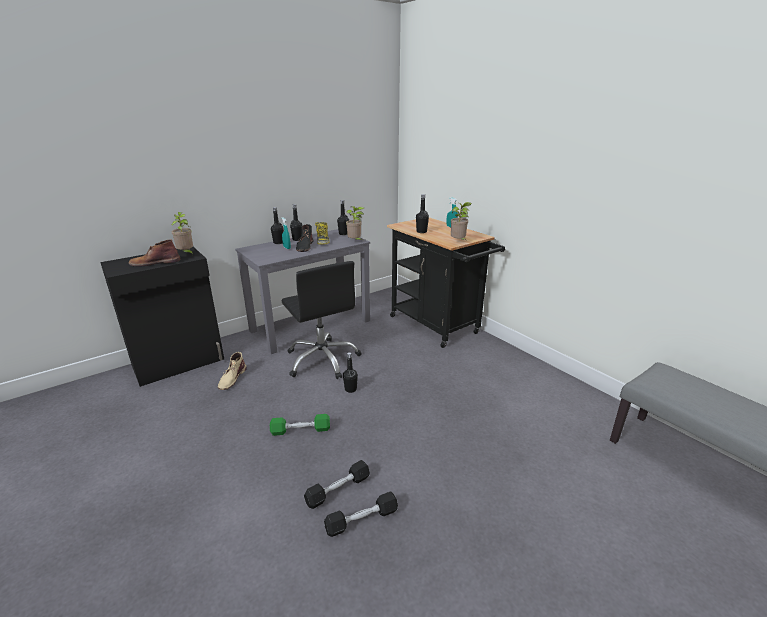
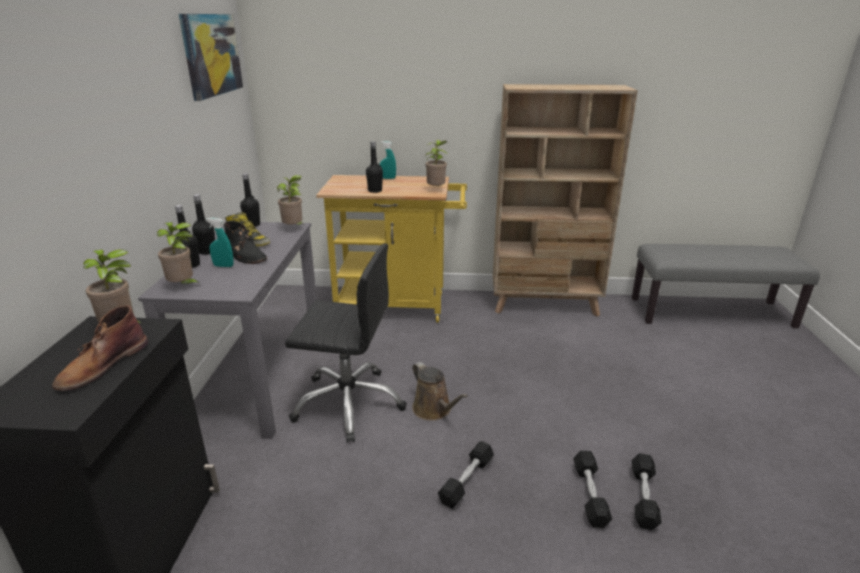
camera: 50 degrees left, 0 degrees up
(232, 378) = (278, 499): beige boot -> none
(255, 250) = (183, 286): none -> potted plant
(300, 430) = (466, 480): green dumbbell -> black dumbbell
(350, 389) = (434, 410): black bottle -> brown watering can
(353, 123) = (211, 54): none -> picture
(438, 327) = (398, 306): black cart -> yellow cart
(542, 378) = (545, 305): none -> beige bookcase

